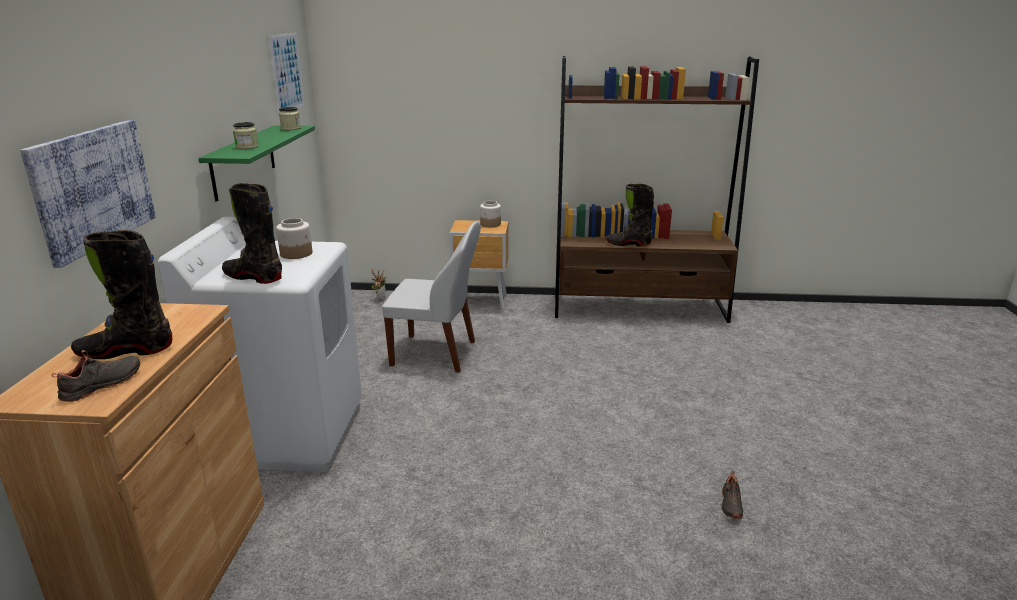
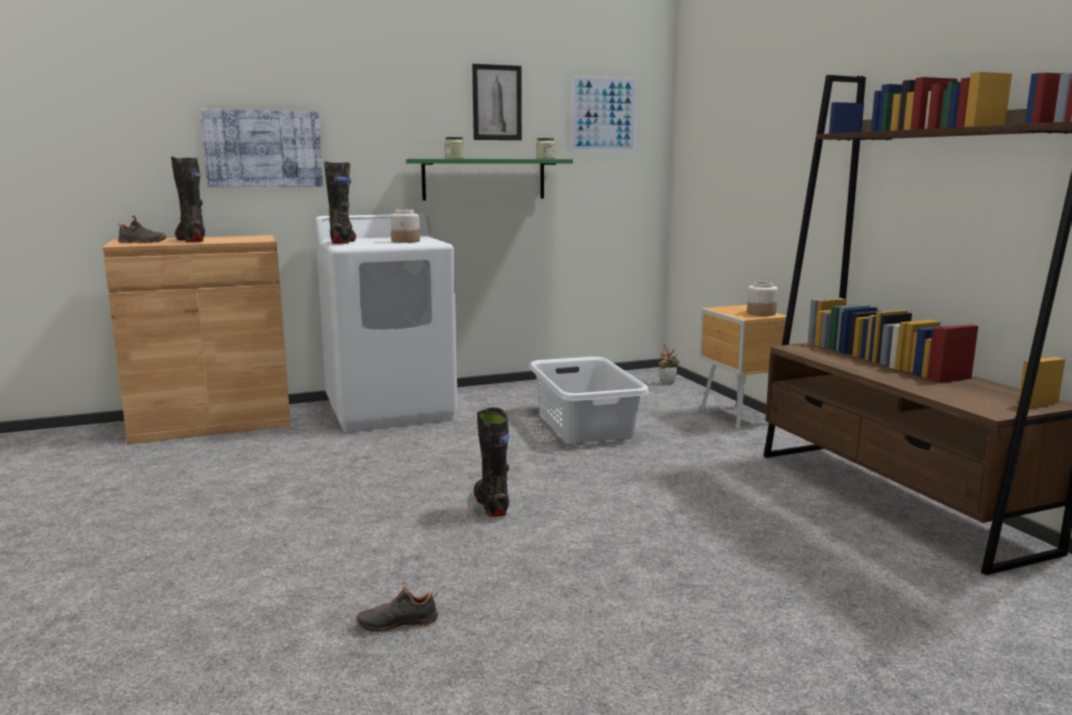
camera: 65 degrees right, 10 degrees down
(237, 74) = (497, 102): none -> picture
(436, 354) = (584, 424): white chair -> grey laundry basket
(628, 244) = (856, 367): black boot -> black boot (491, 505)

